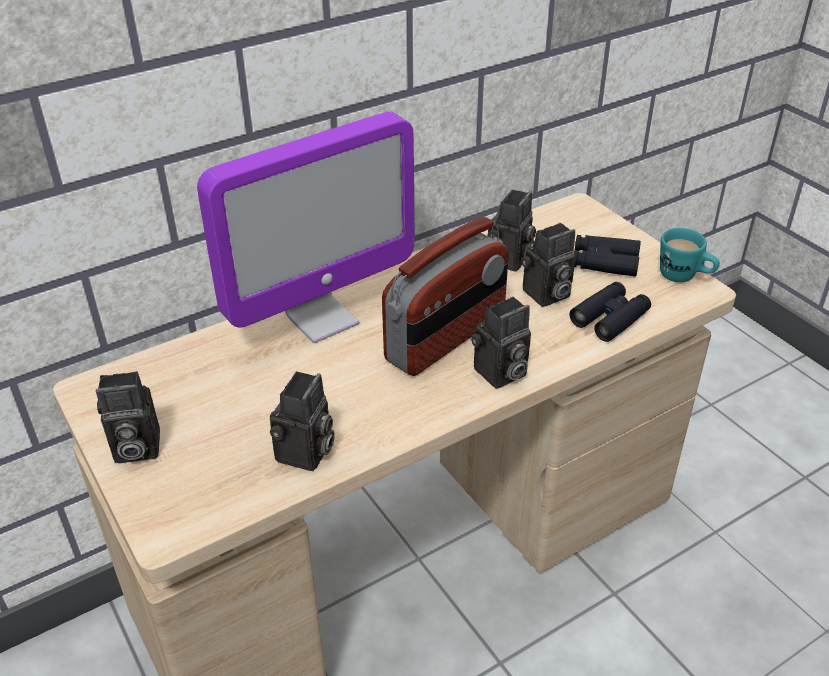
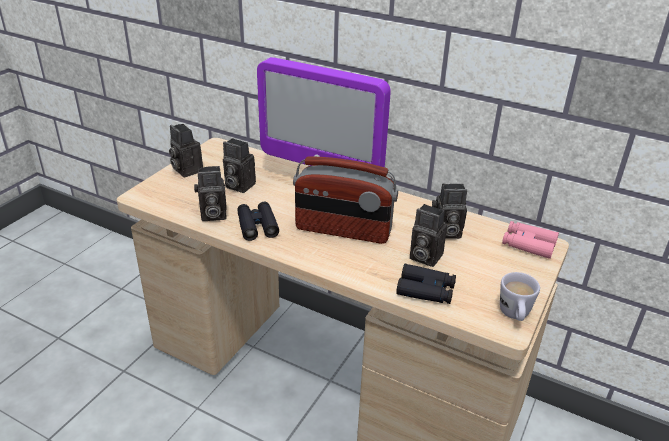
camera: 60 degrees right, 5 degrees down
(500, 374) = (326, 259): camera -> camera (238, 185)
(571, 217) = (528, 244): none -> pink binoculars
(604, 262) = (489, 273): black binoculars -> black binoculars (257, 226)
(684, 277) = (514, 316): turquoise mug -> white mug

